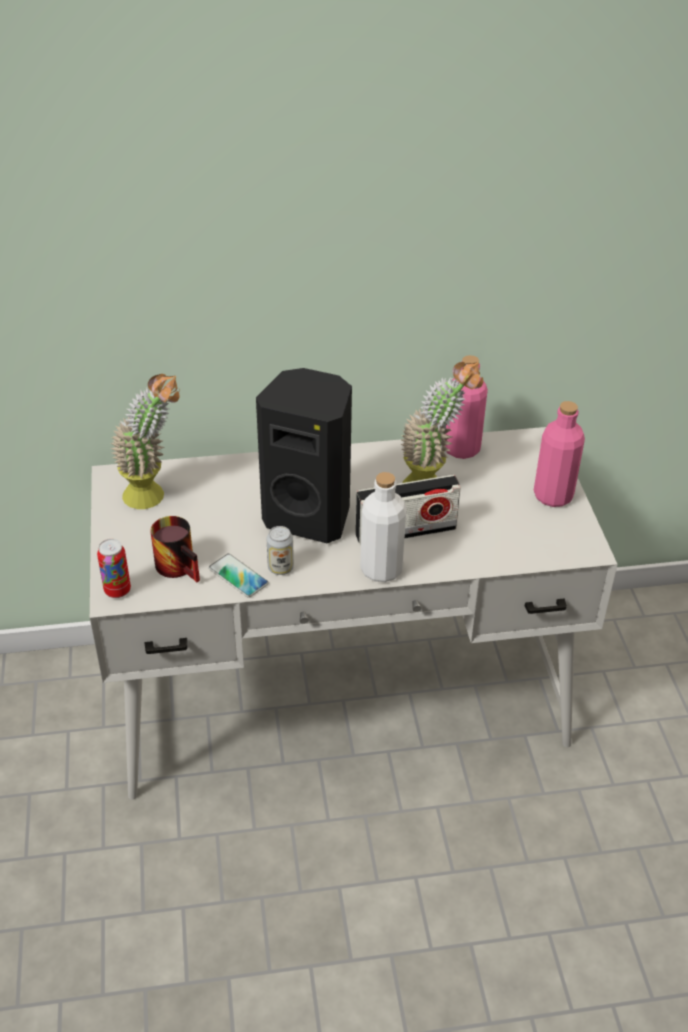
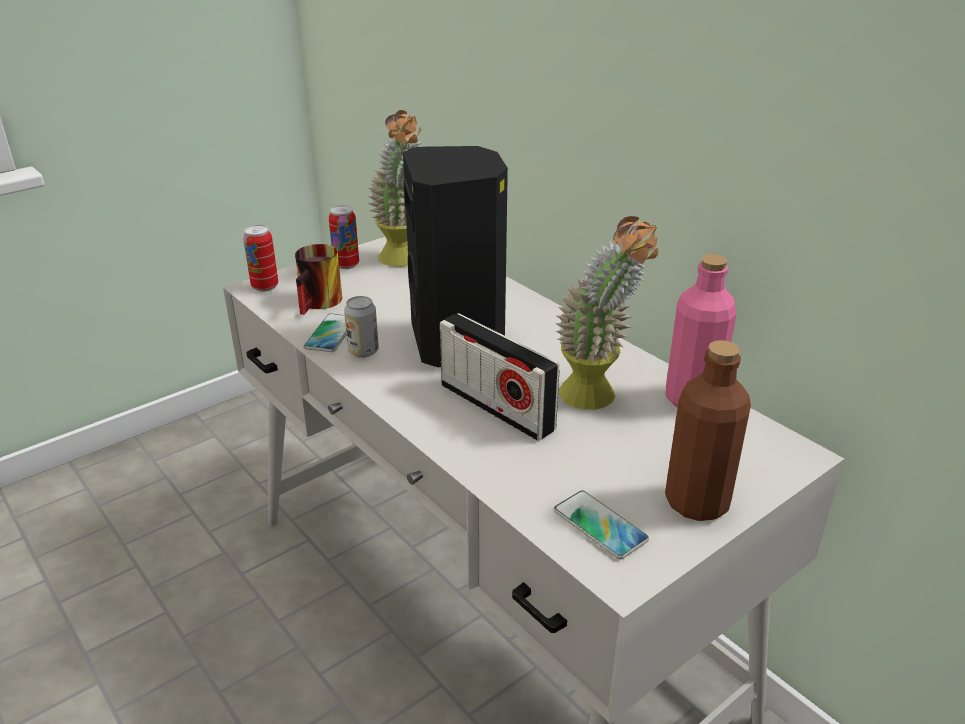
camera: 60 degrees right, 10 degrees down
(125, 530) = (346, 265): none -> can
(381, 569) = (416, 411): white bottle -> none
(547, 540) = (599, 525): none -> phone
(553, 496) = (697, 502): pink bottle -> brown bottle

